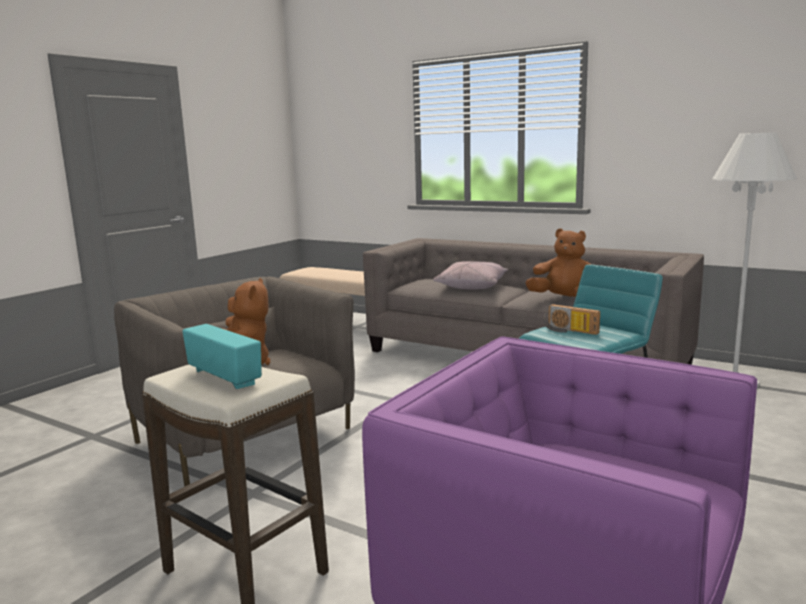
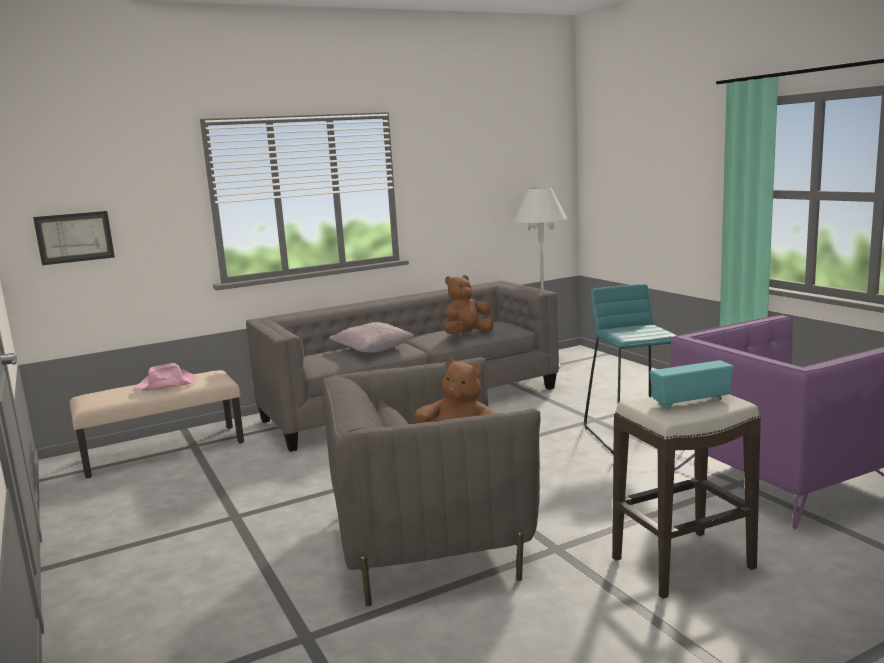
camera: 60 degrees left, 0 degrees up
(330, 155) = (74, 237): none -> picture
(342, 273) = (166, 384): none -> pink hat
(569, 331) = (632, 332): radio -> none

